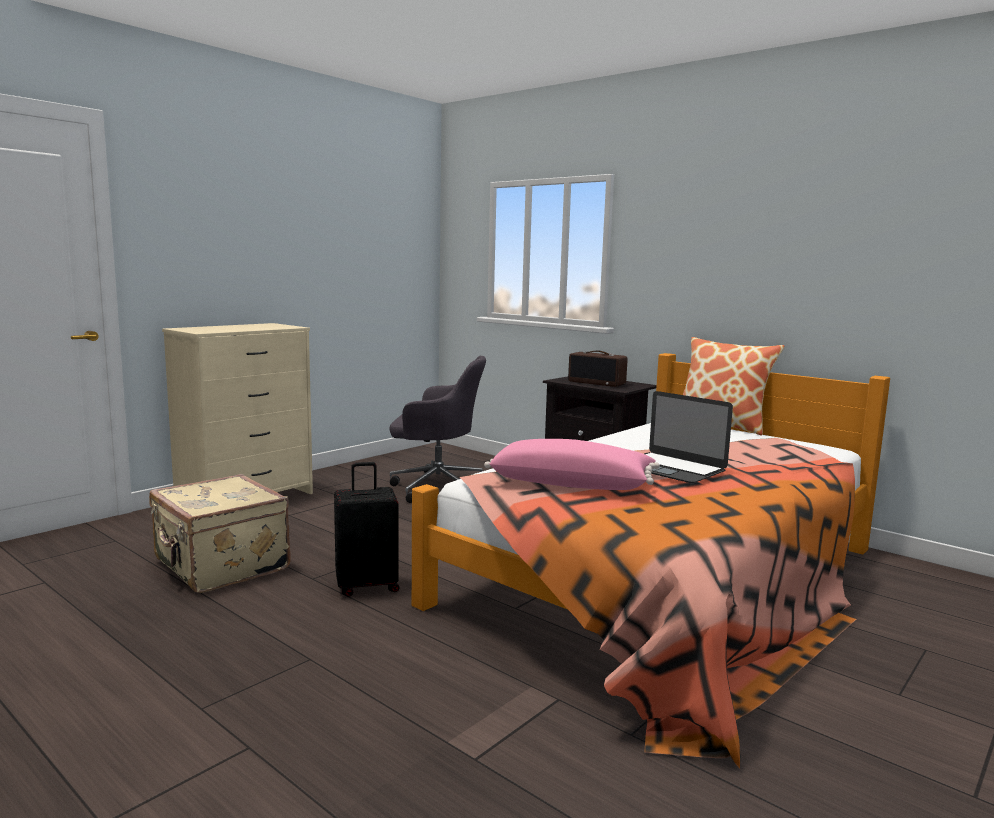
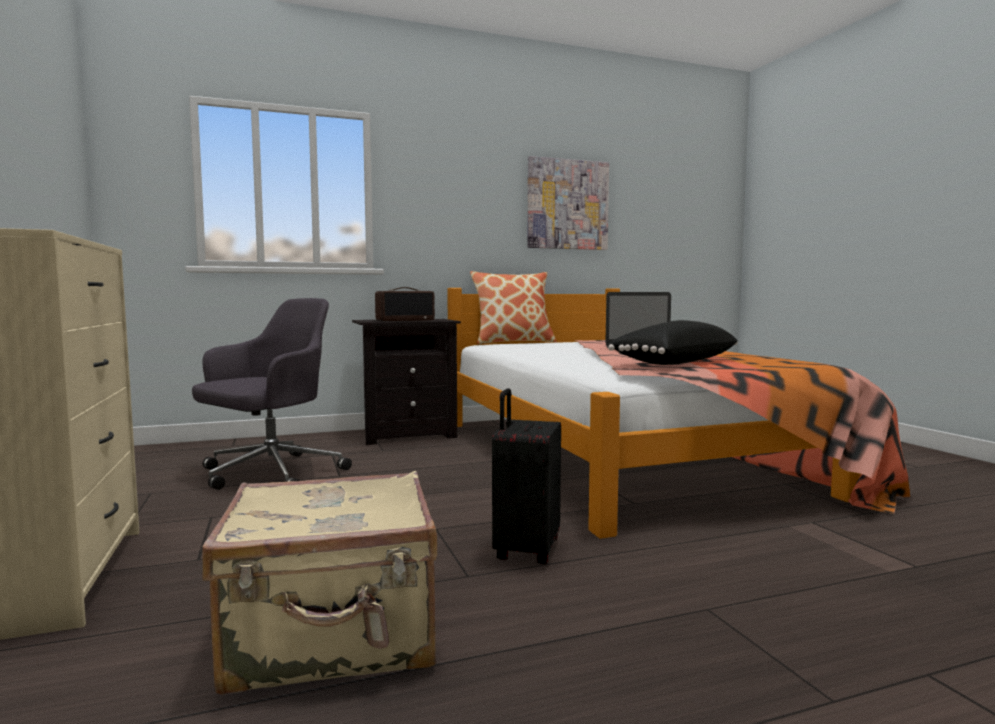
camera: 60 degrees left, 5 degrees down
(572, 484) = (673, 363): pink pillow -> black pillow
(832, 256) = (567, 204): none -> picture

